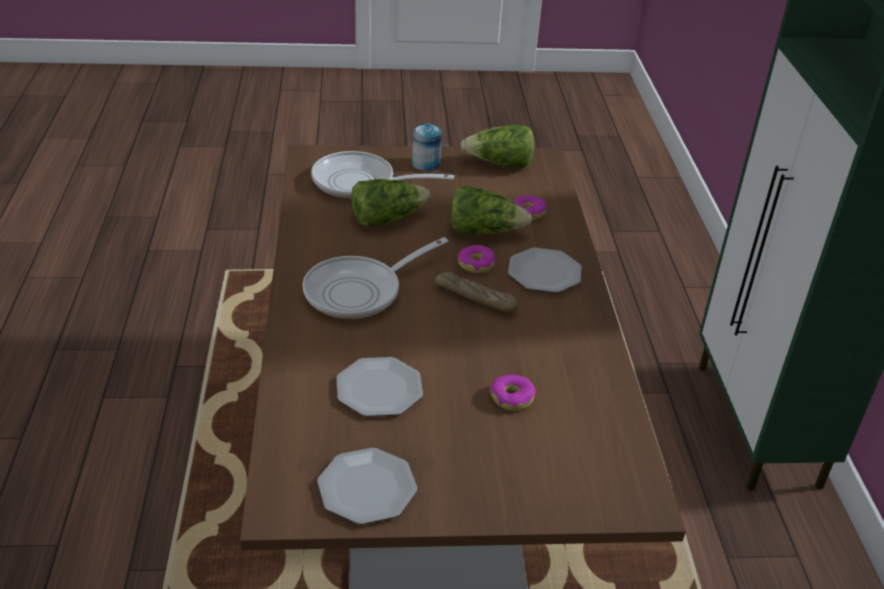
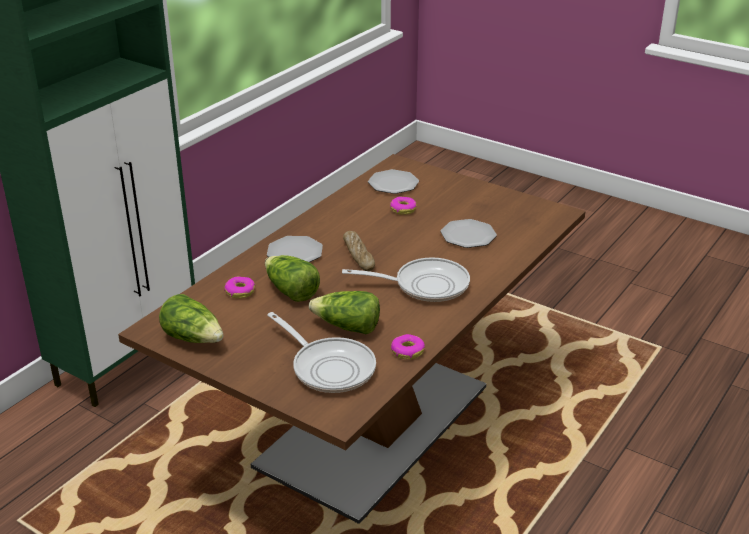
camera: 140 degrees left, 5 degrees down
(366, 487) = (513, 206): plate -> plate (393, 184)
(426, 164) = (251, 364): can -> none
(476, 264) = (329, 273): donut -> donut (407, 351)

